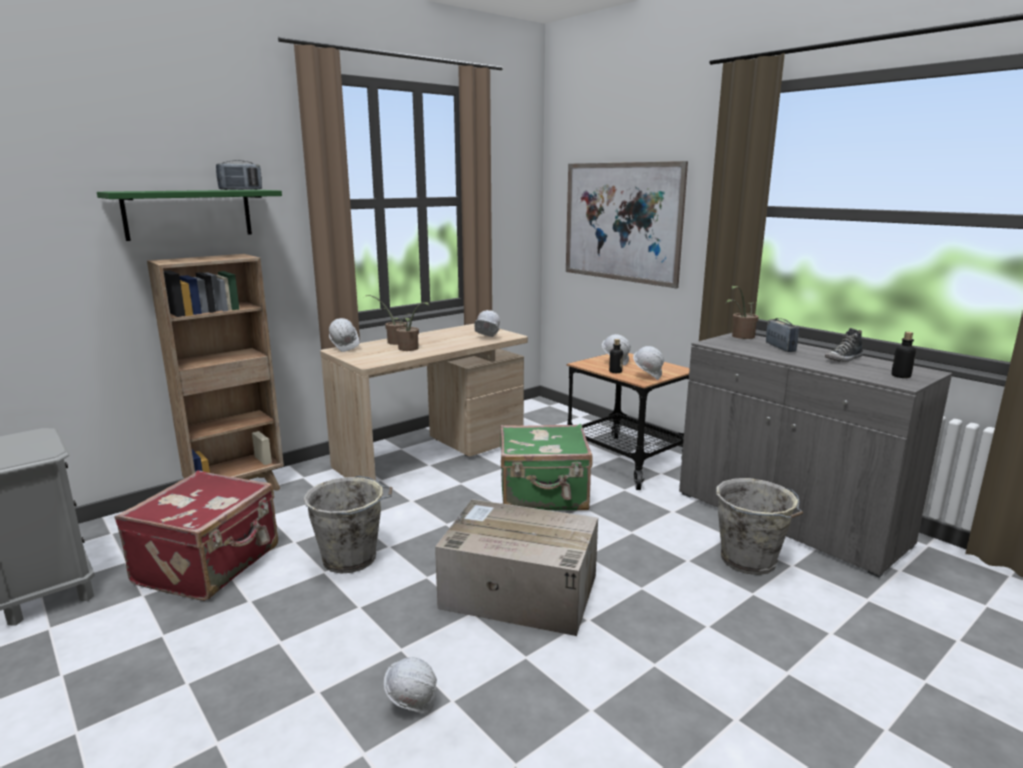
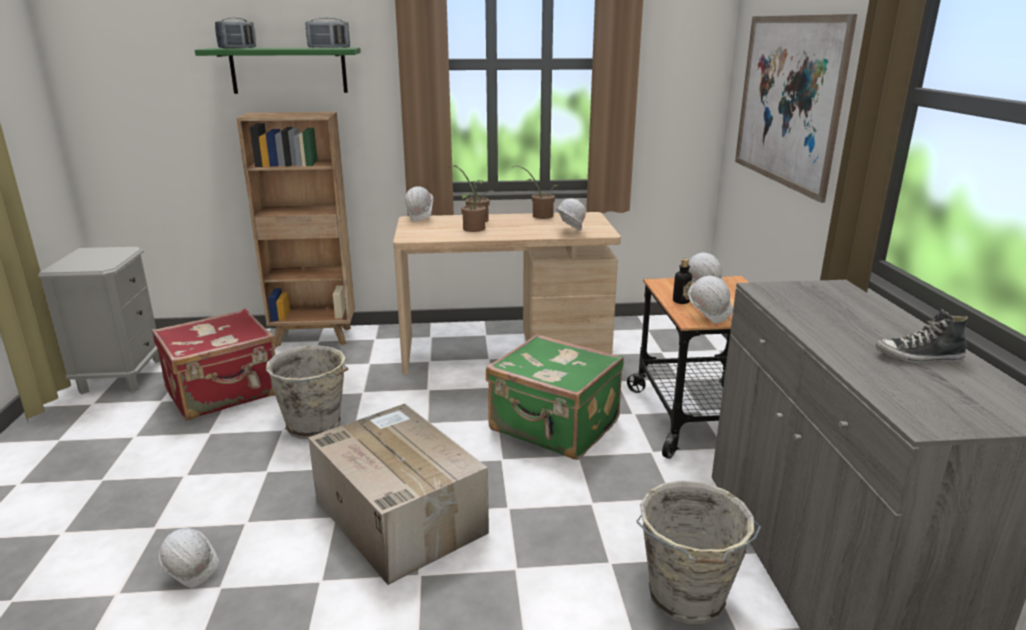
camera: 35 degrees right, 5 degrees up
(740, 336) = (831, 288): potted plant -> potted plant (539, 216)
(780, 347) = (854, 316): radio -> radio (238, 48)
(900, 376) = (955, 410): bottle -> none

